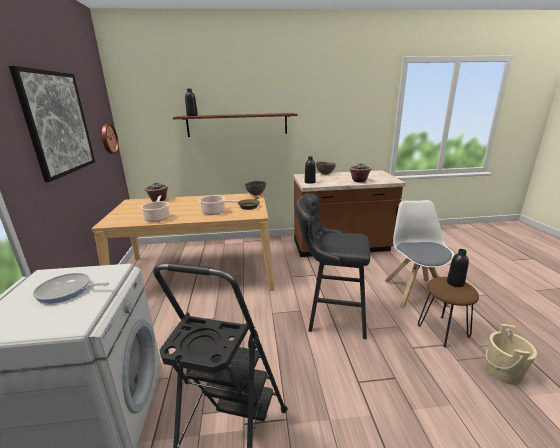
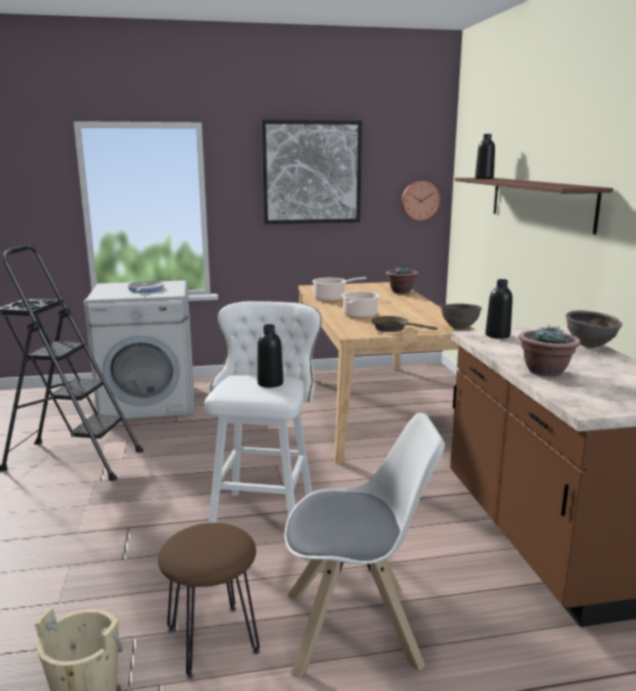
camera: 85 degrees right, 5 degrees down
(329, 316) = (266, 511): black stool -> white stool
(455, 283) = (214, 547): black bottle -> black bottle (270, 383)

